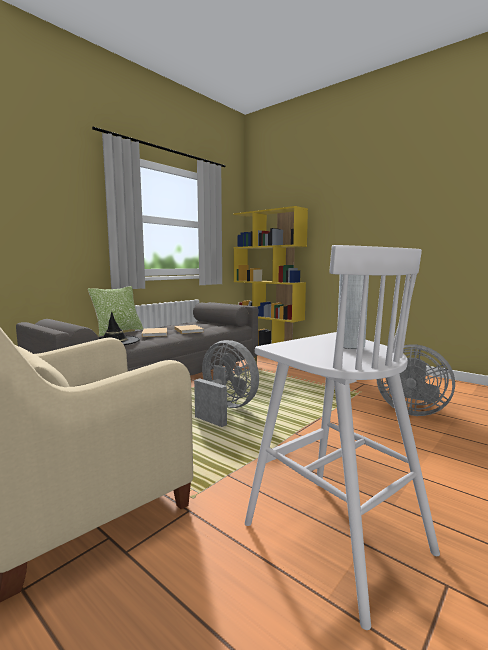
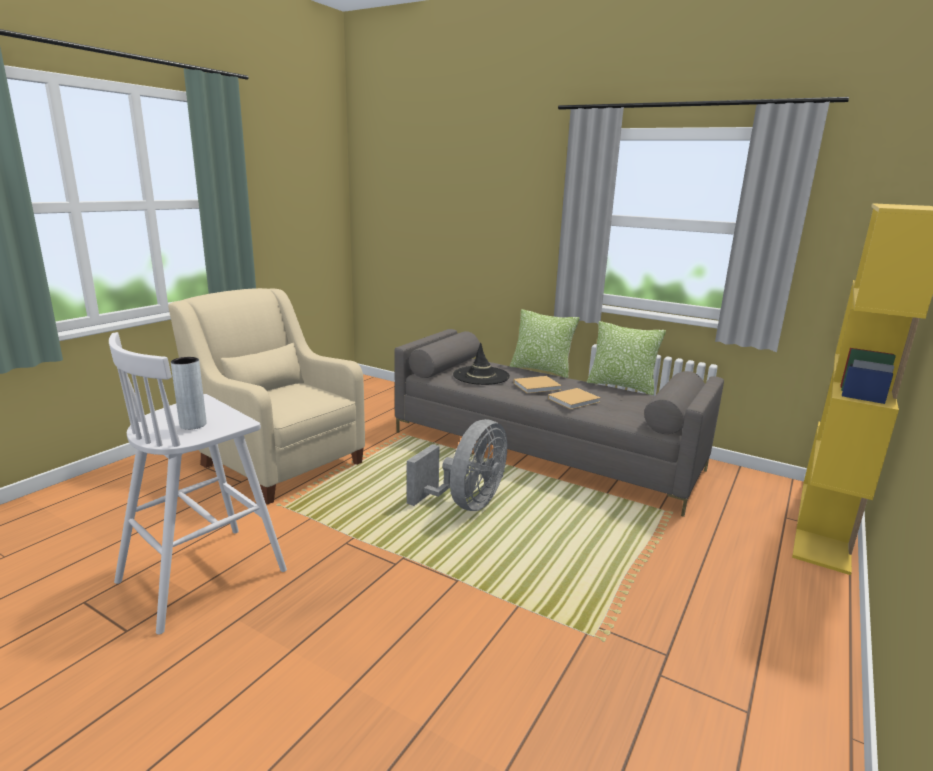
camera: 80 degrees right, 10 degrees up
(170, 324) = (621, 386): none -> pillow
(410, 410) = (523, 700): grey fan -> none

